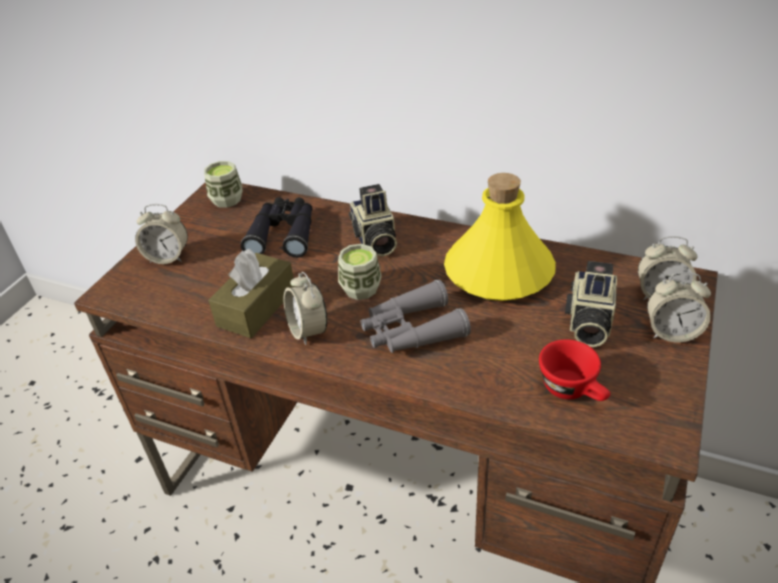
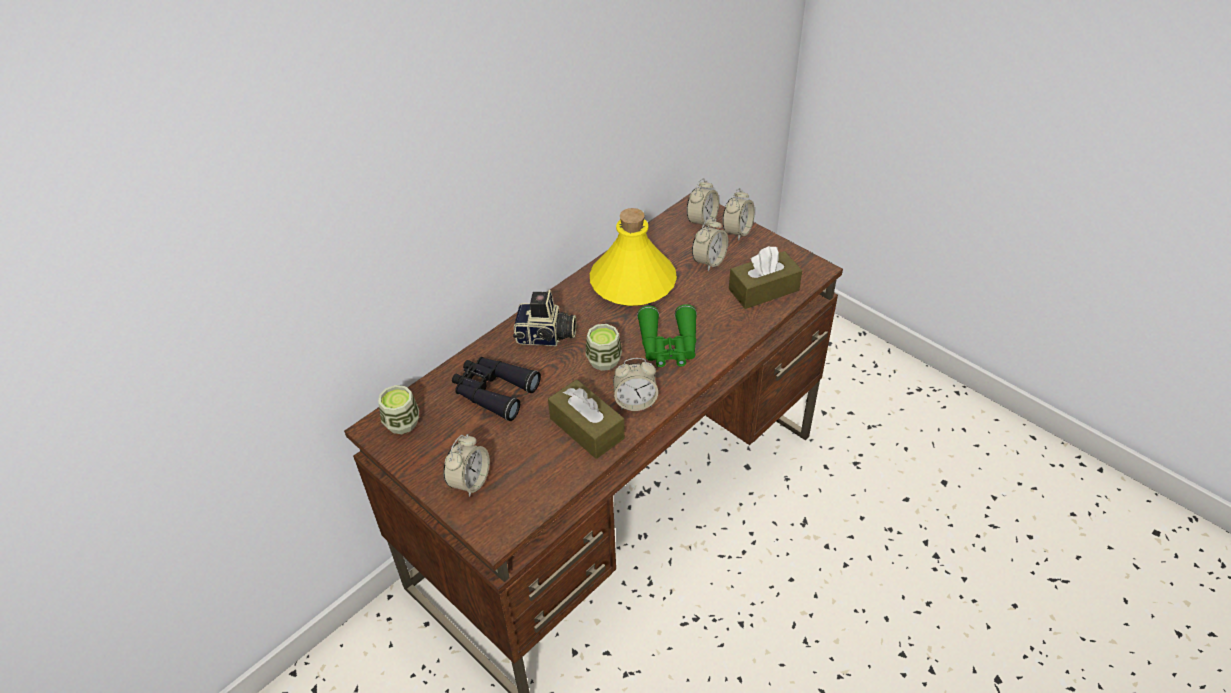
camera: 70 degrees left, 5 degrees up
(411, 331) = (668, 345): grey binoculars -> green binoculars
(573, 390) = (763, 290): red cup -> brown tissue box
(587, 323) = (709, 261): camera -> alarm clock

